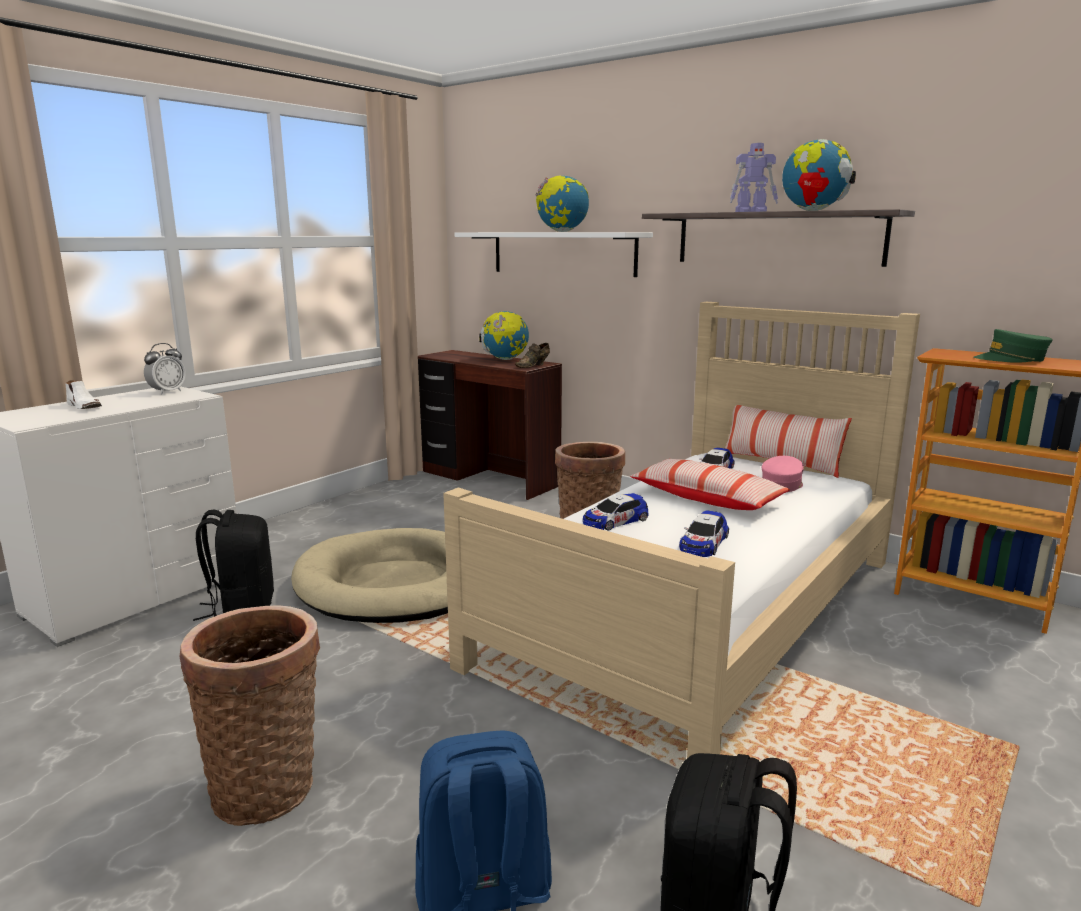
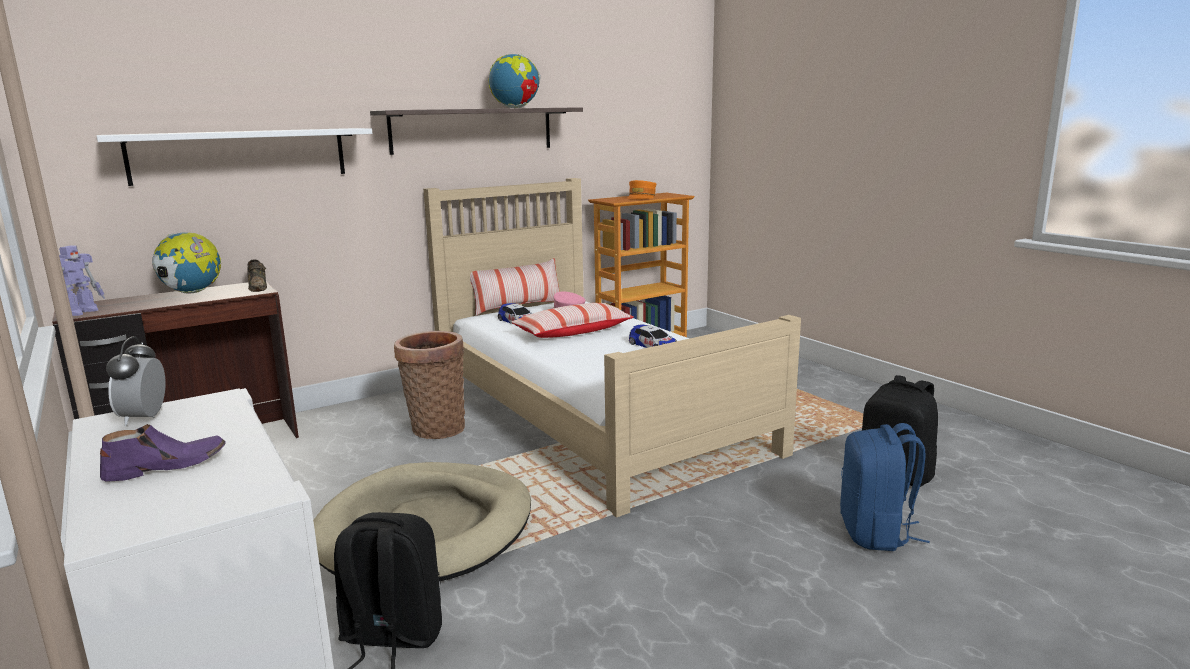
camera: 70 degrees left, 0 degrees up
(85, 406) = (166, 466): white shoe -> purple shoe
(167, 392) = (144, 418): alarm clock -> alarm clock turned 150 degrees counterclockwise
(268, 785) = (749, 615): basket -> none
(562, 231) = (261, 130): globe -> none
(615, 521) = (591, 359): toy car -> none
(752, 211) = (472, 108): toy robot -> toy robot (82, 312)
(1011, 359) = (641, 197): green cap -> orange cap

